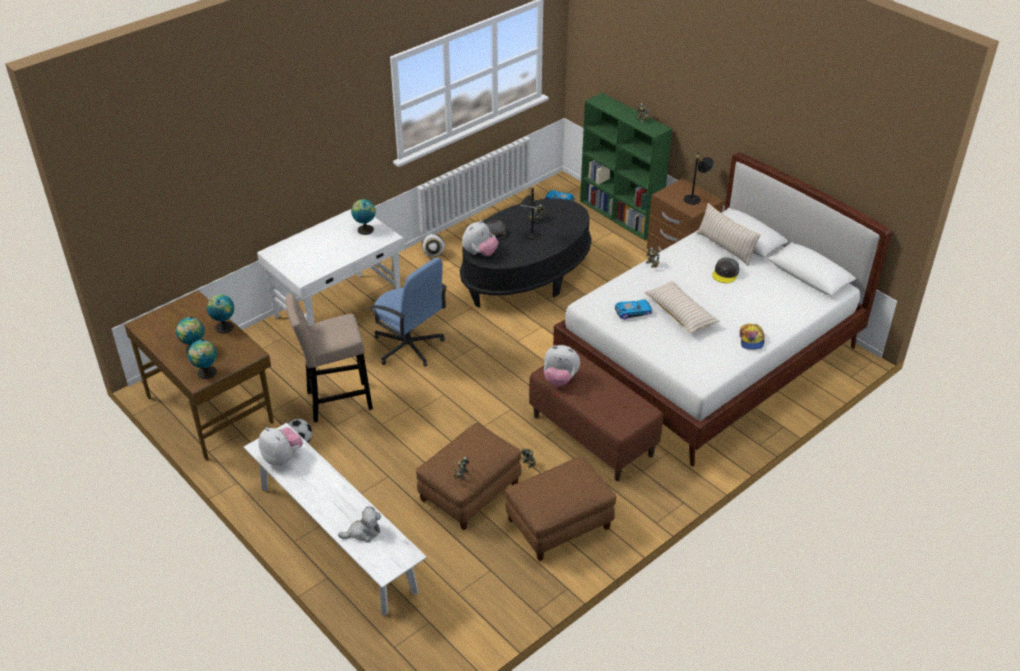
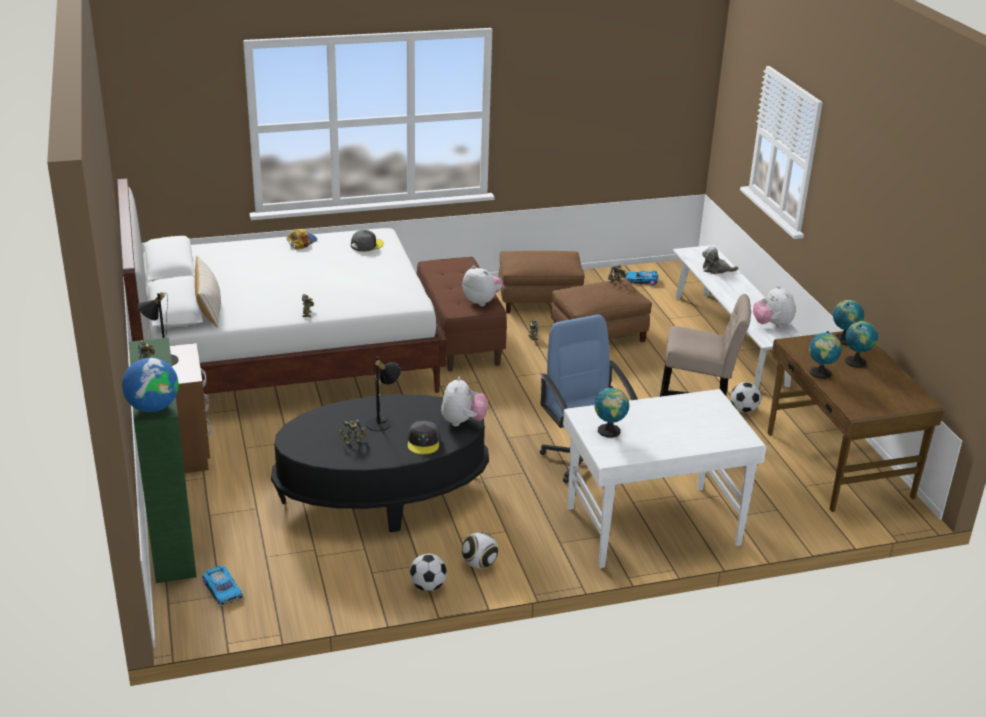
camera: 155 degrees left, 10 degrees down
(453, 234) = (428, 586): none -> football
(480, 253) = (463, 422): plush toy -> plush toy turned 120 degrees clockwise
(602, 100) = (153, 407): none -> globe
(632, 311) = (379, 283): toy car -> toy car (641, 281)
(680, 313) = (335, 273): beige pillow -> none
(725, 273) = (246, 287): grey cap -> grey cap (366, 245)

